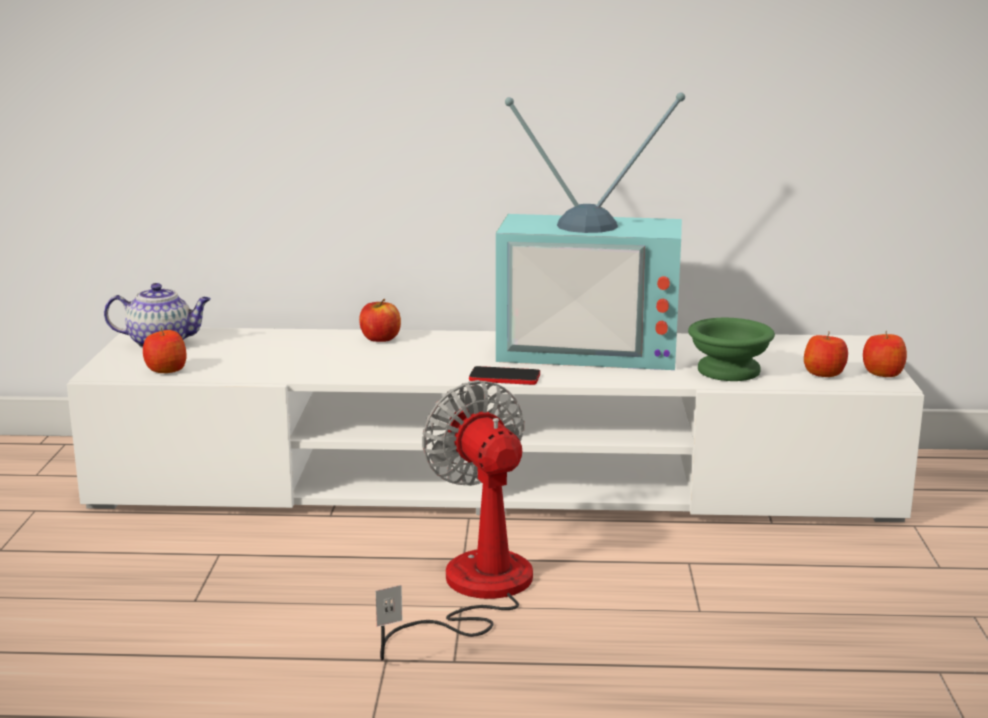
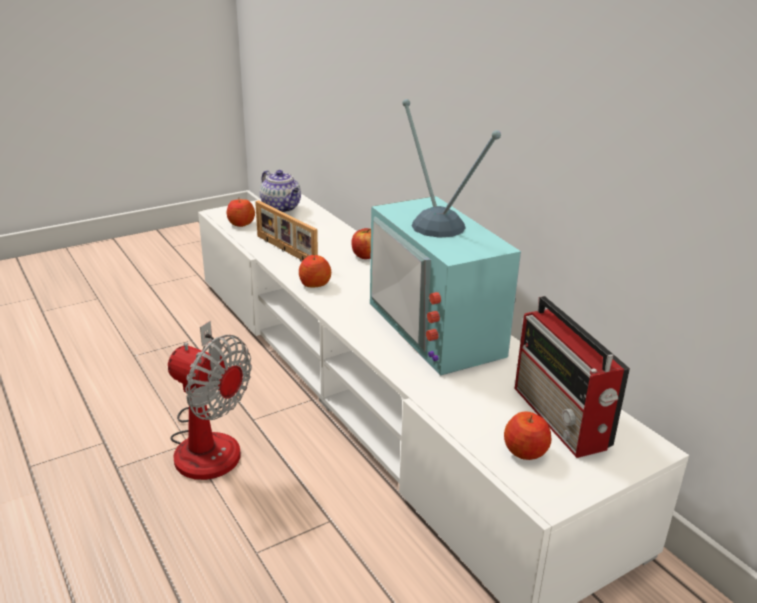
camera: 55 degrees right, 10 degrees up
(296, 366) = (285, 251): none -> picture frame
(473, 592) = (209, 440): fan -> fan turned 90 degrees clockwise
(504, 377) = (341, 316): phone -> none
(730, 372) = (468, 402): green bowl -> none
(792, 352) = (562, 419): none -> radio
(883, 373) = (572, 486): apple -> apple (314, 283)

